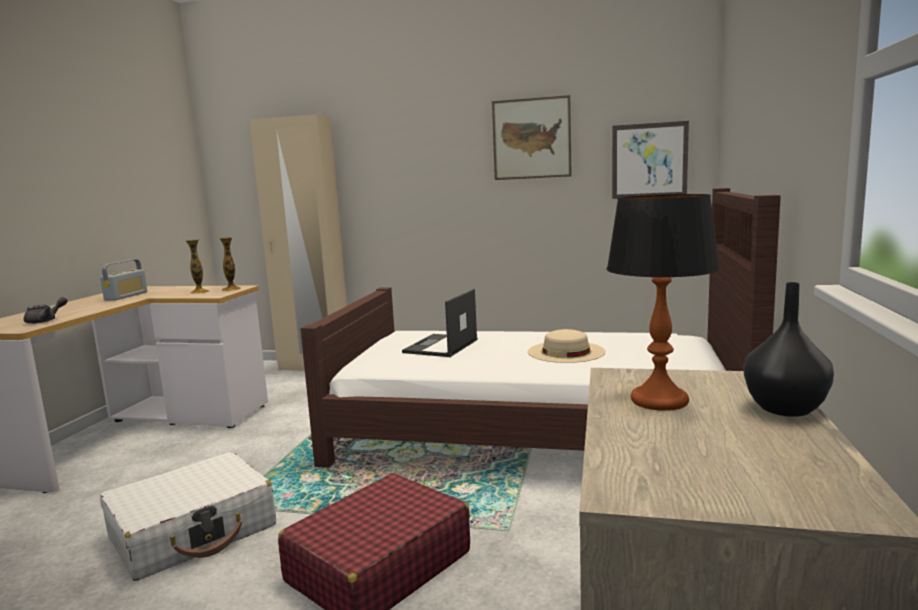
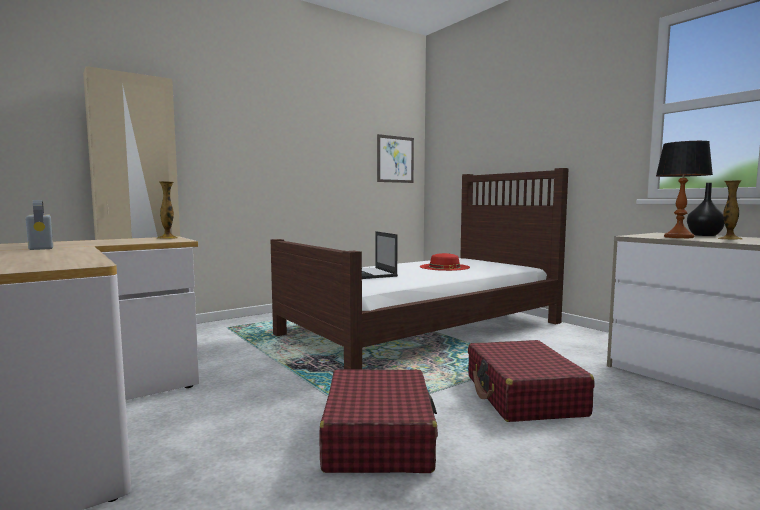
camera: 50 degrees left, 5 degrees down
(46, 320) = (70, 260): grey teapot -> none
(194, 531) = (378, 437): white suitcase -> red suitcase
(199, 292) = (139, 240): vase -> vase (729, 239)
(531, 138) = (331, 135): picture -> none
(566, 352) = (444, 267): beige hat -> red hat

